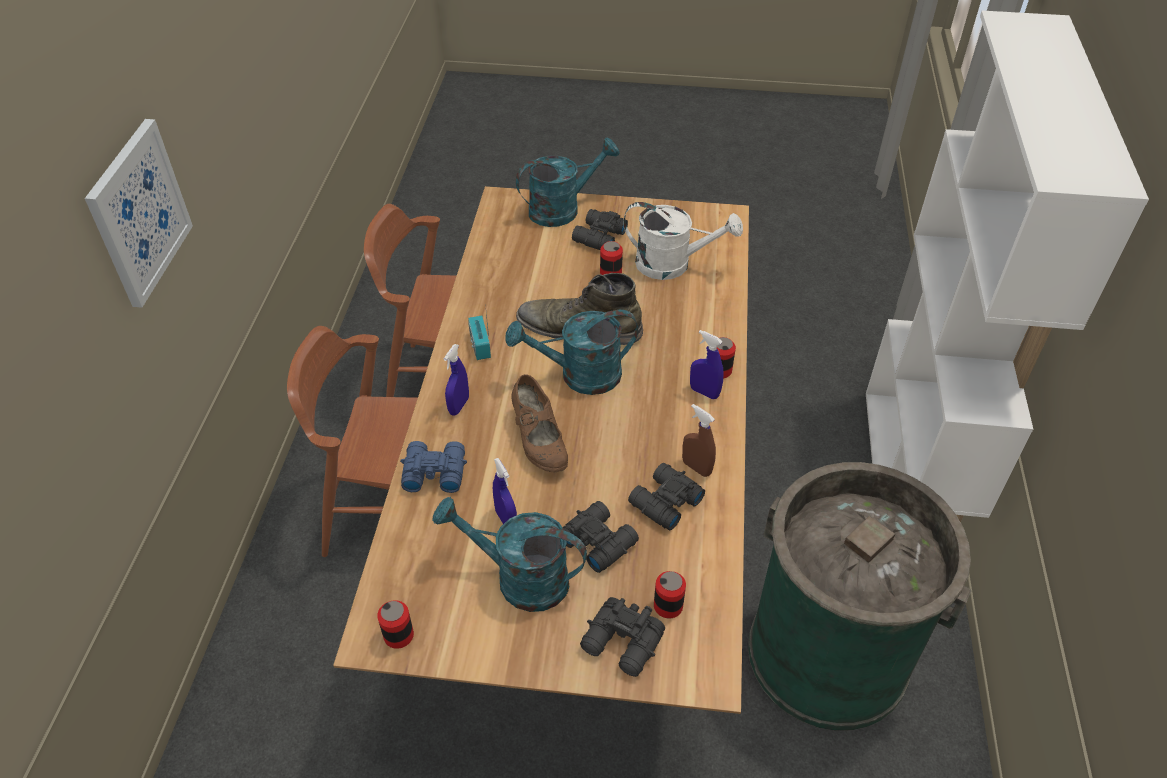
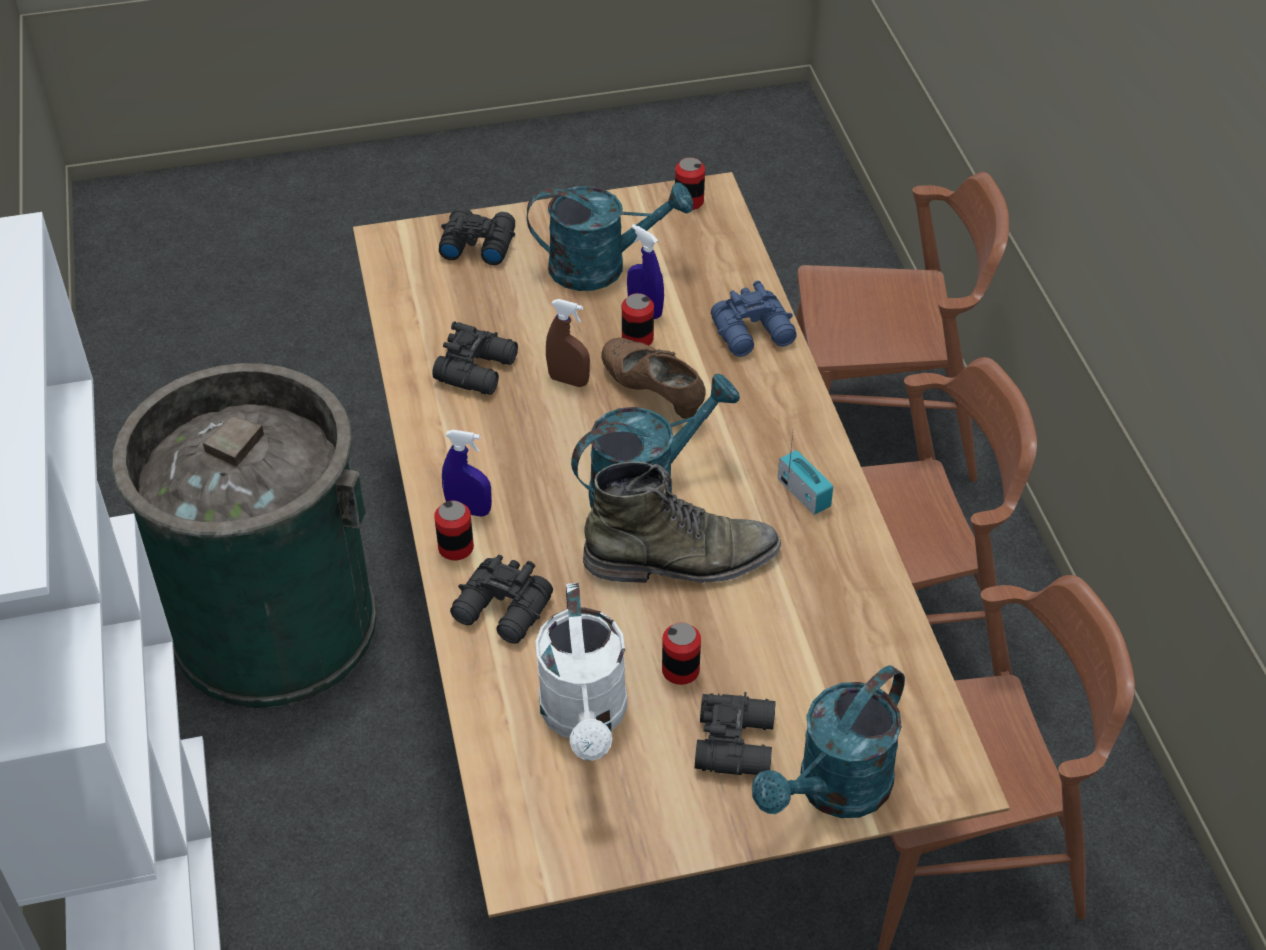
camera: 160 degrees right, 0 degrees up
(138, 213) = (1175, 146): picture -> none
(284, 684) = (879, 428): none -> brown chair
(459, 406) = (776, 409): blue spray bottle -> none
(598, 540) = (536, 316): black binoculars -> black binoculars (503, 612)
(668, 606) = (443, 281): can -> can (637, 339)
(673, 264) = (585, 719): white watering can -> white watering can turned 90 degrees counterclockwise
(696, 467) = (451, 414): brown spray bottle -> brown spray bottle (568, 380)

